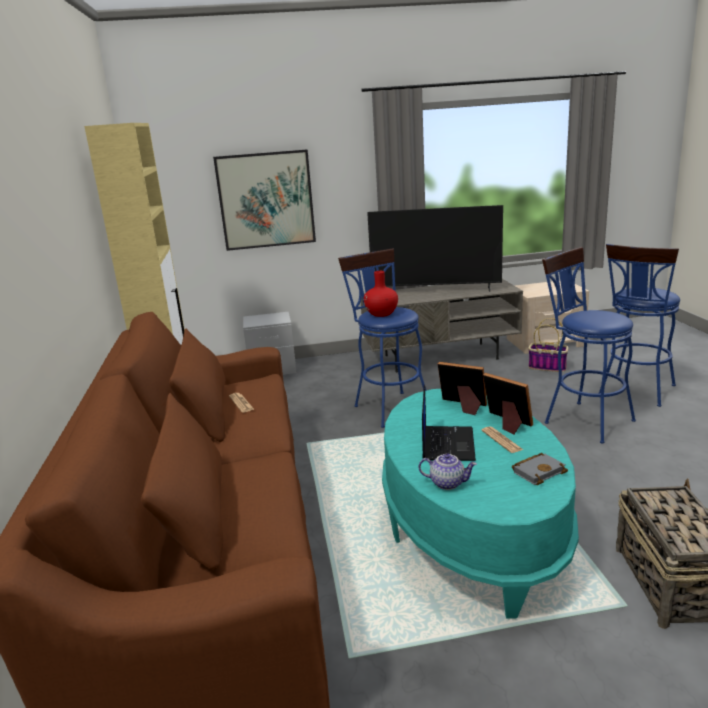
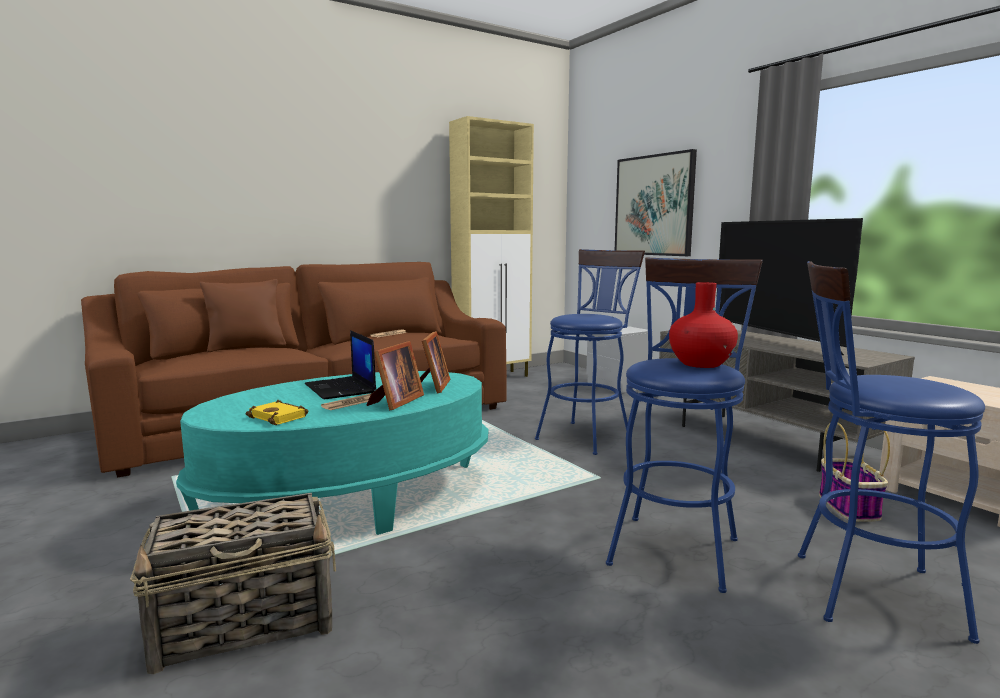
camera: 65 degrees right, 10 degrees down
(228, 489) = (246, 347): none -> brown pillow
(381, 314) = (577, 315): red vase -> red vase (700, 364)
(447, 443) = (341, 388): laptop -> laptop turned 75 degrees clockwise
(448, 483) = (261, 394): teapot -> none
(538, 471) = (280, 417): grey book -> yellow book

